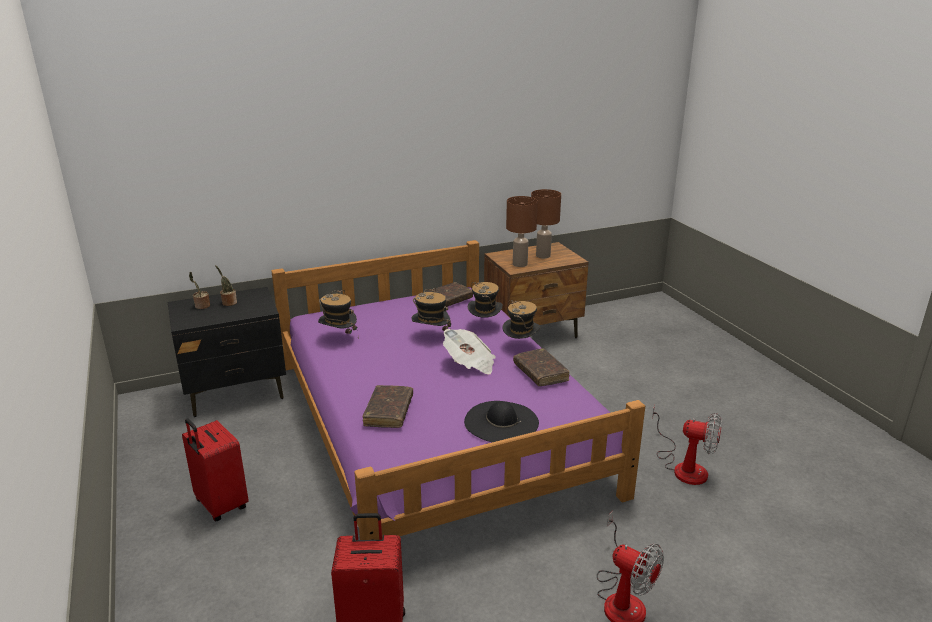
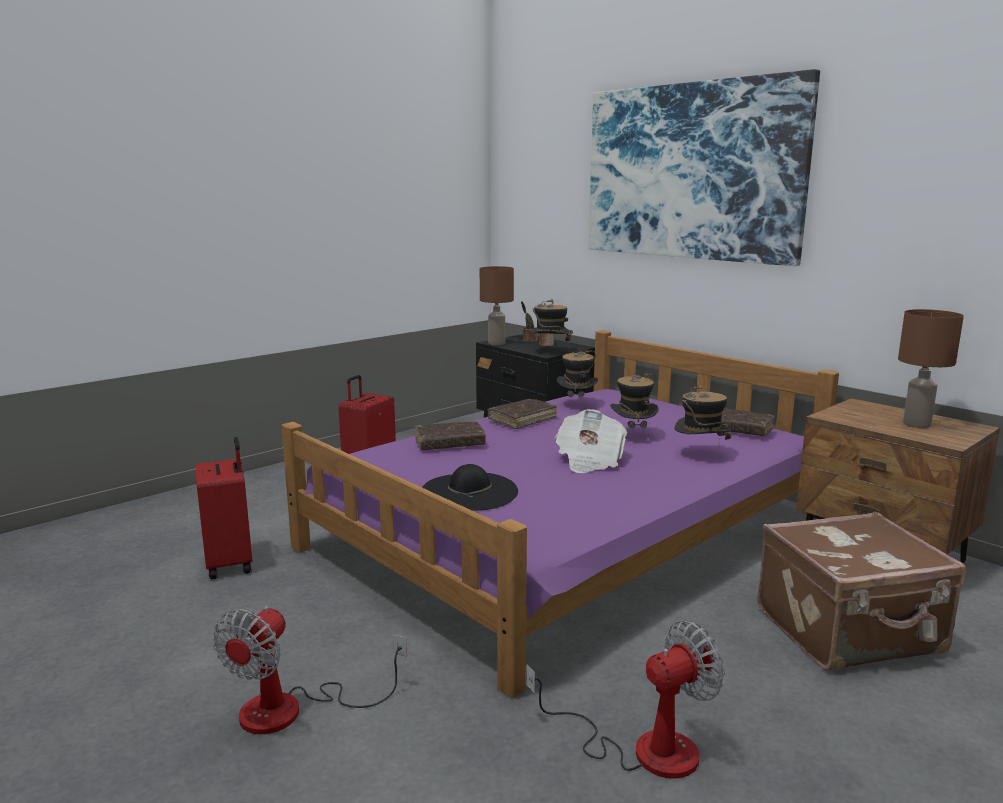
camera: 70 degrees right, 10 degrees down
(338, 121) = (691, 172): none -> picture
(519, 264) = (853, 416): brown table lamp -> brown table lamp (496, 343)
(520, 347) = (672, 480): hat -> hat (550, 351)
(540, 373) = (612, 498): brown book -> brown book (522, 420)
(604, 373) = (850, 632): none -> brown suitcase
(684, 466) = (642, 748): fan -> fan turned 120 degrees counterclockwise

